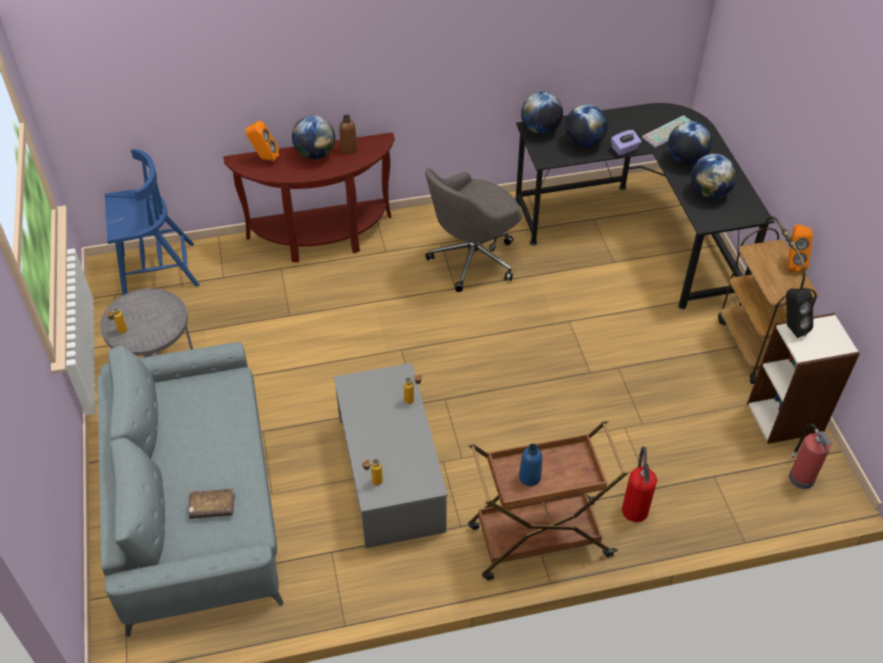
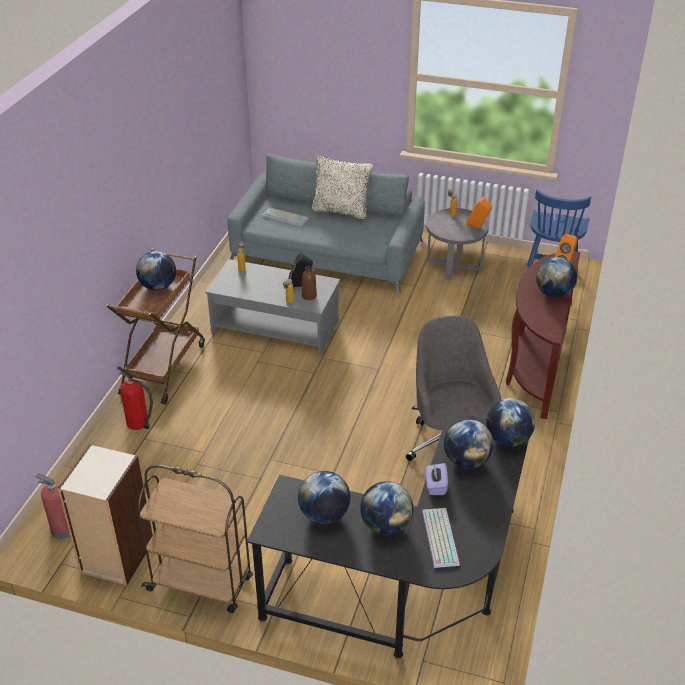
camera: 120 degrees right, 10 degrees down
(166, 450) = (341, 212): none -> beige pillow
(212, 507) = (286, 217): brown book -> keyboard
(349, 149) = (550, 312): brown bottle -> brown bottle (309, 296)
(529, 477) = (158, 286): blue bottle -> globe
(791, 327) = (123, 462): black speaker -> black speaker (300, 286)
(792, 263) = (188, 522): orange speaker -> orange speaker (478, 227)

